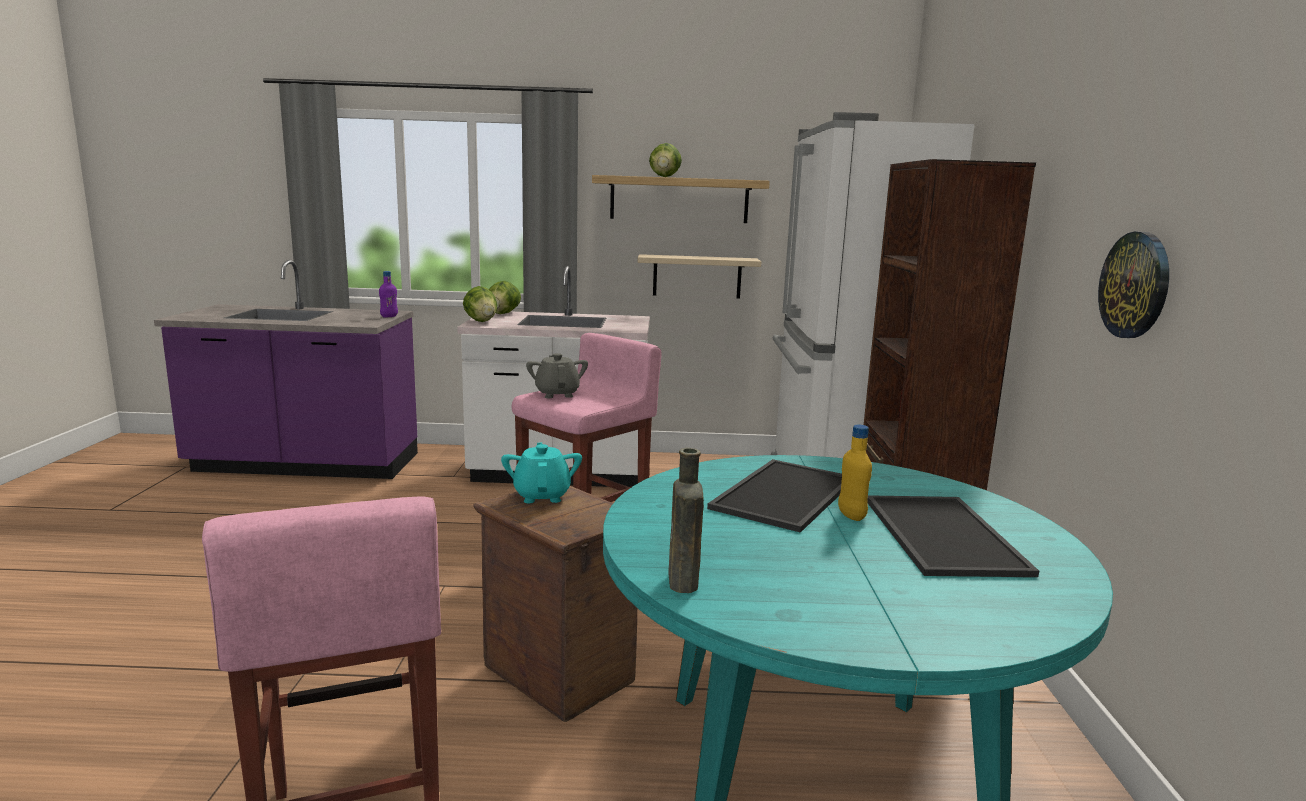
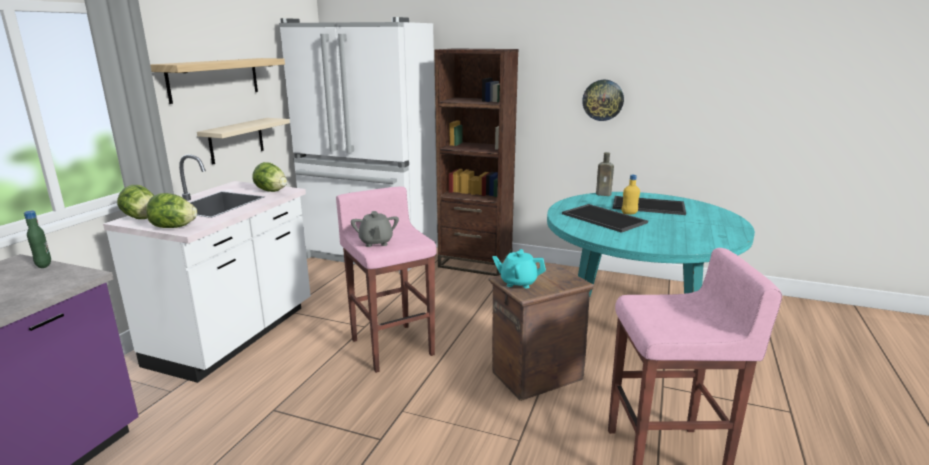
camera: 70 degrees left, 5 degrees up
(389, 316) = (44, 265): purple bottle -> green bottle
(557, 394) = (376, 242): grey teapot -> grey teapot turned 105 degrees counterclockwise
(664, 177) = (214, 61): lettuce -> lettuce (271, 191)
(683, 583) = (701, 246): brown bottle -> brown bottle (604, 194)

